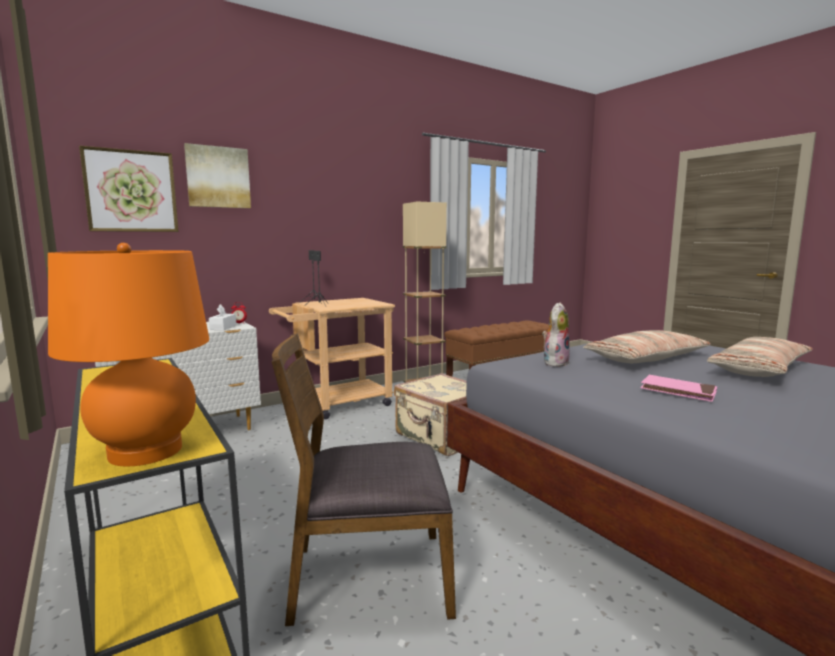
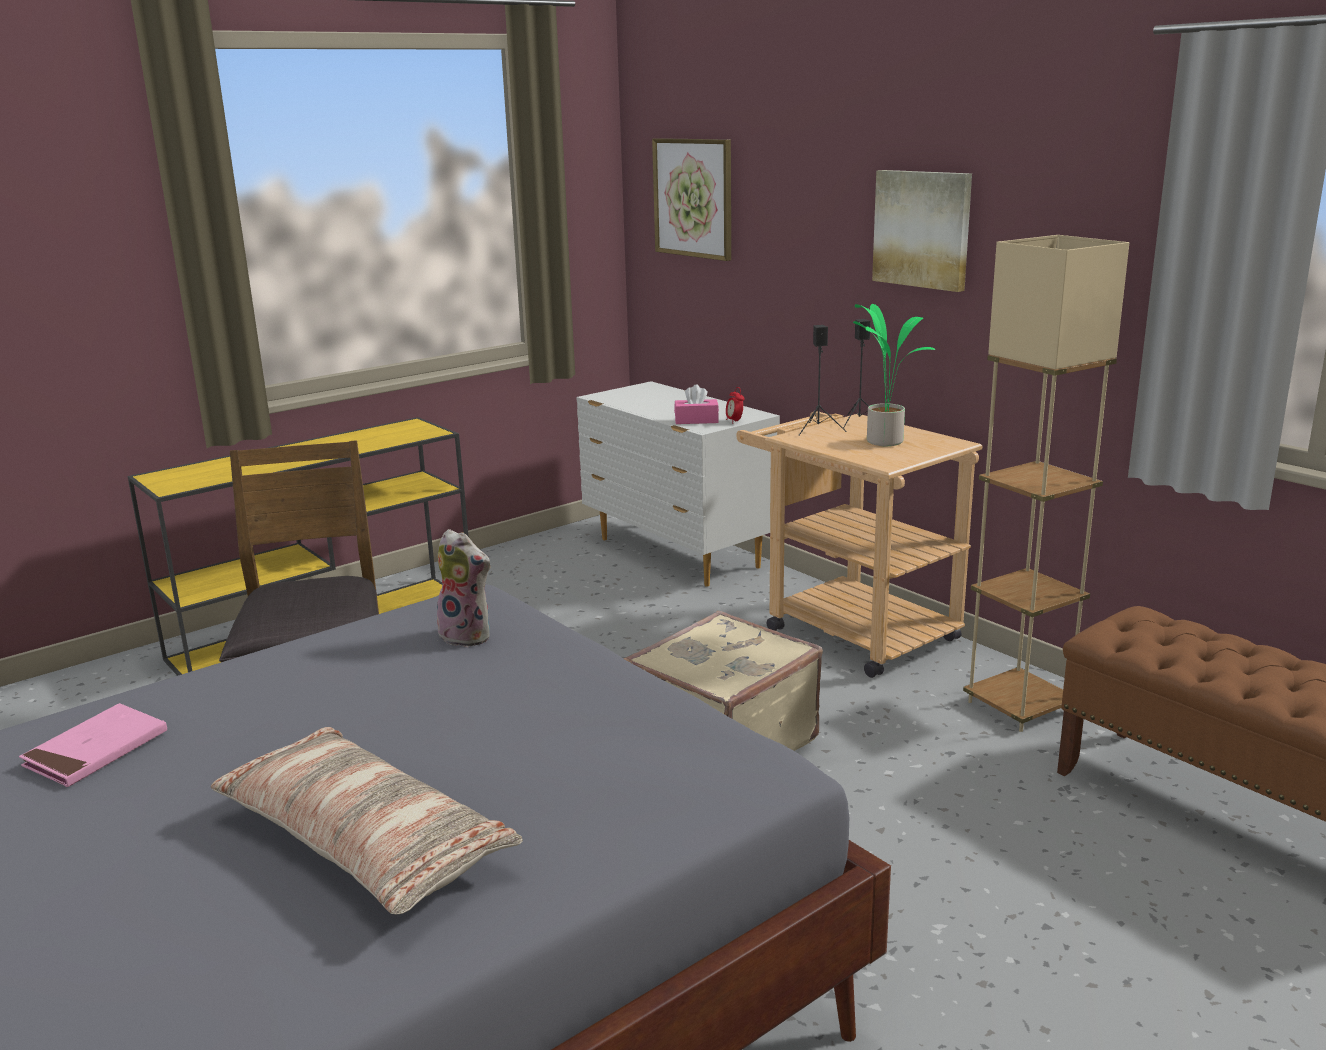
camera: 85 degrees right, 10 degrees up
(145, 451) = (176, 478): orange table lamp -> none
(218, 177) = (777, 173): picture -> picture (923, 229)
(223, 327) = (696, 420): white tissue box -> pink tissue box
(347, 302) = (884, 441): none -> potted plant
(647, 359) = (484, 725): pillow -> none
(678, 391) = (261, 715): pink book -> pink book (96, 750)

